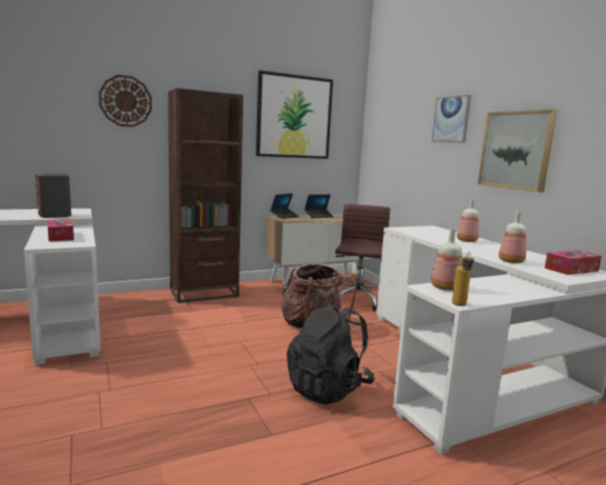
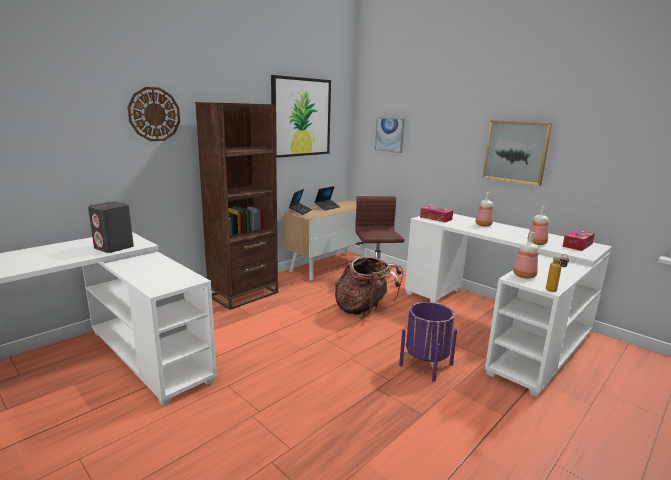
camera: 20 degrees left, 5 degrees up
(60, 236) = (156, 273): tissue box -> tissue box (436, 218)
(328, 389) = (426, 365): black backpack -> purple planter
(451, 119) = (452, 122): picture -> picture (390, 134)

